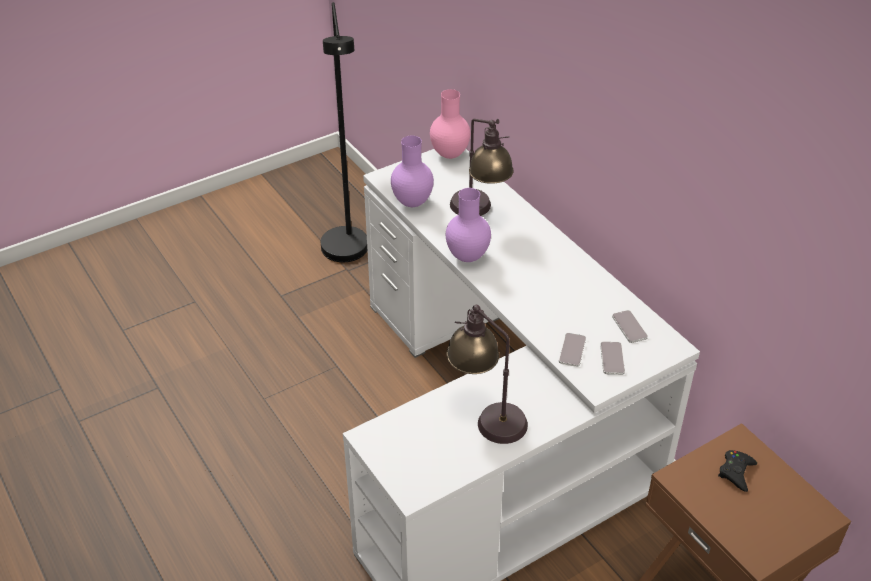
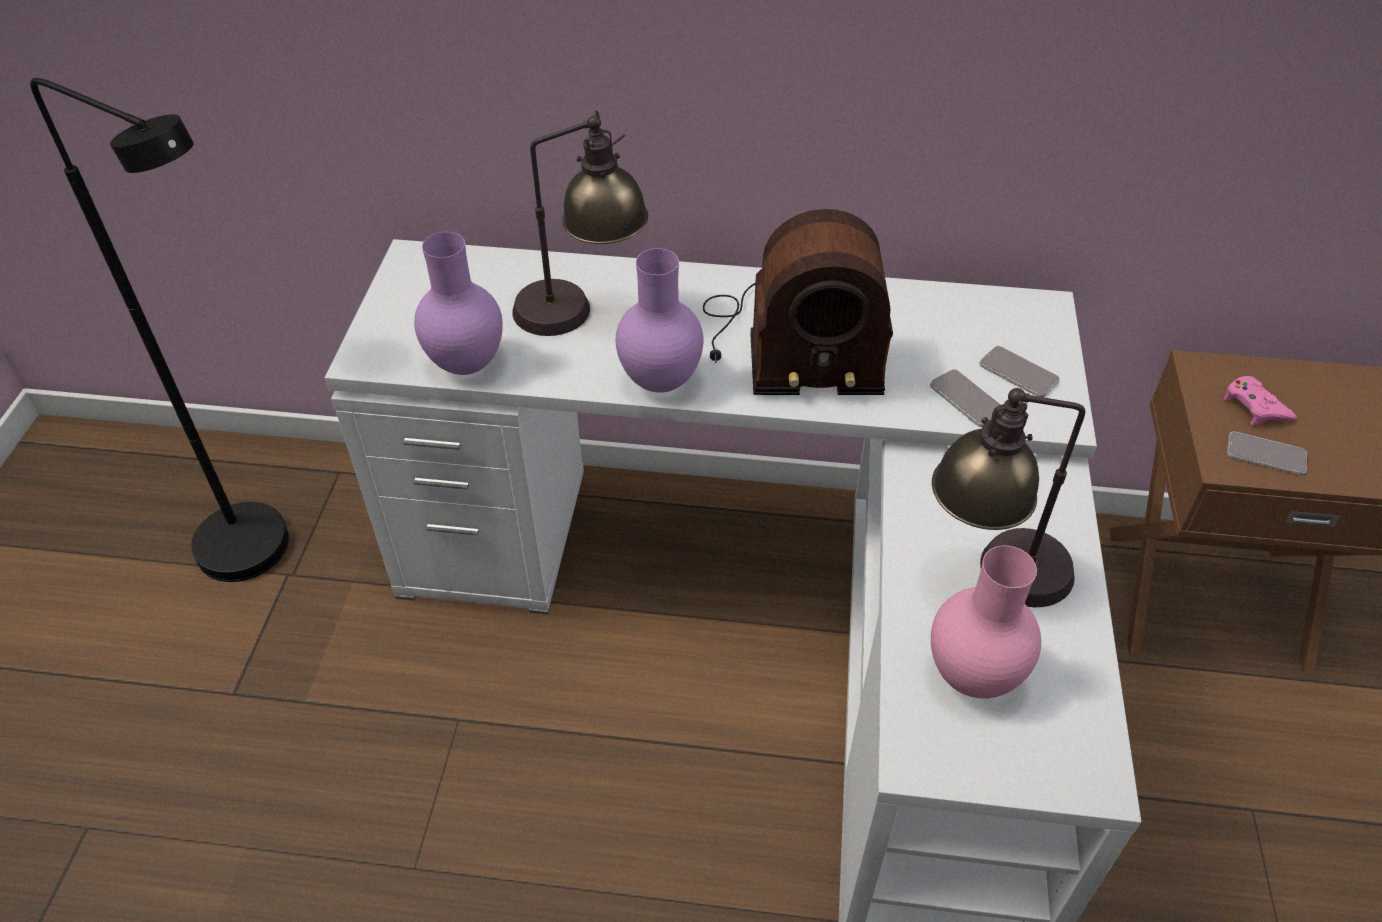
camera: 50 degrees left, 5 degrees up
(449, 155) = (417, 264): pink vase -> pink vase (974, 678)
(537, 280) = (790, 345): none -> radio
(629, 327) = (971, 321): phone -> phone (1266, 454)
(736, 472) = (1255, 406): black game controller -> pink game controller

